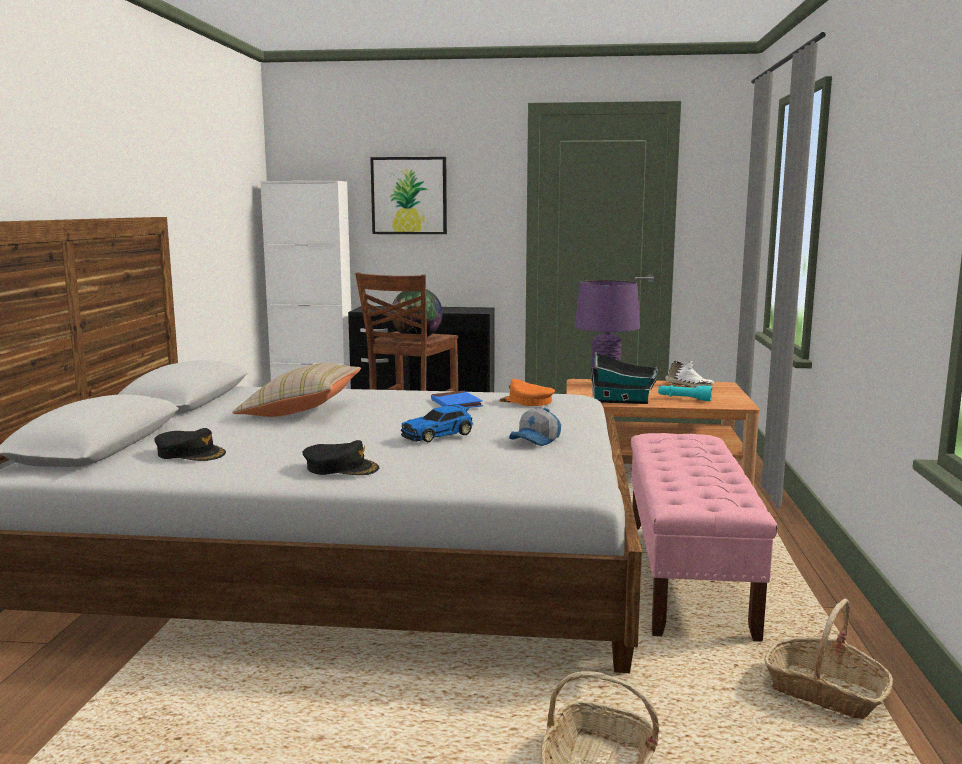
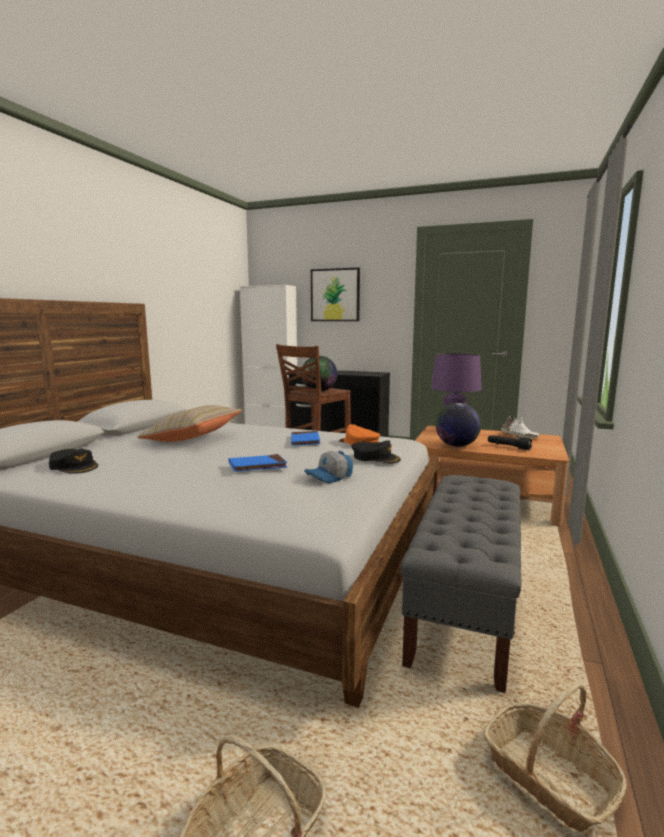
camera: 15 degrees right, 0 degrees up
(341, 468) = (153, 489): black cap -> black cap (375, 458)
(438, 435) = (257, 466): toy car -> blue book
(623, 401) = (456, 446): toy house -> globe
(684, 399) = (508, 447): turquoise flashlight -> black flashlight
(686, 577) = (465, 604): pink bench -> grey bench

